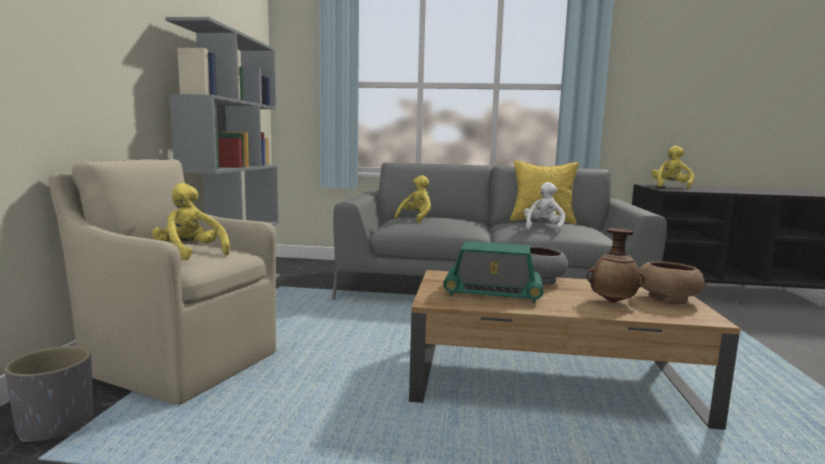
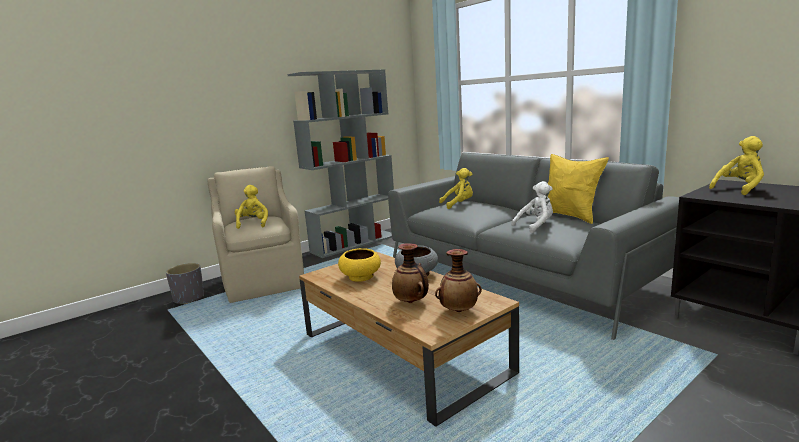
camera: 45 degrees right, 5 degrees up
(493, 293) = (361, 277): radio -> yellow bowl
(667, 299) = (459, 311): brown bowl -> vase

